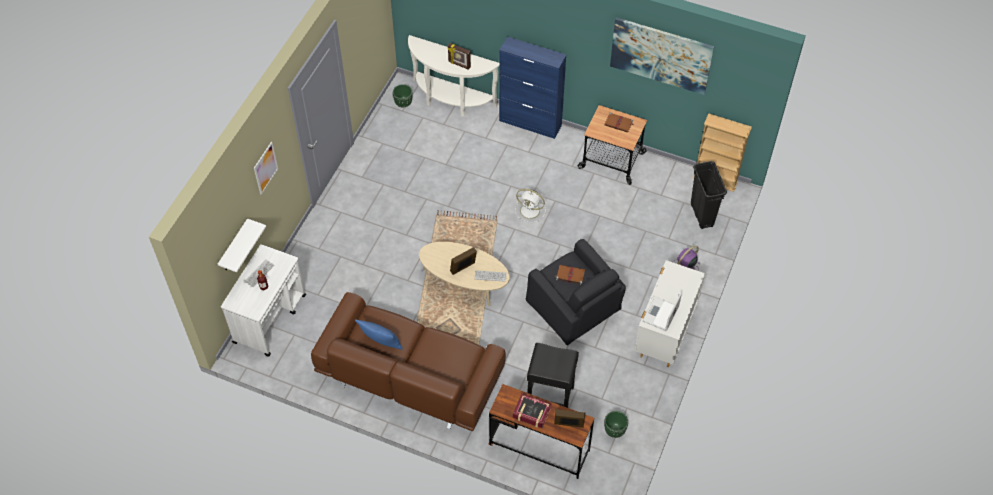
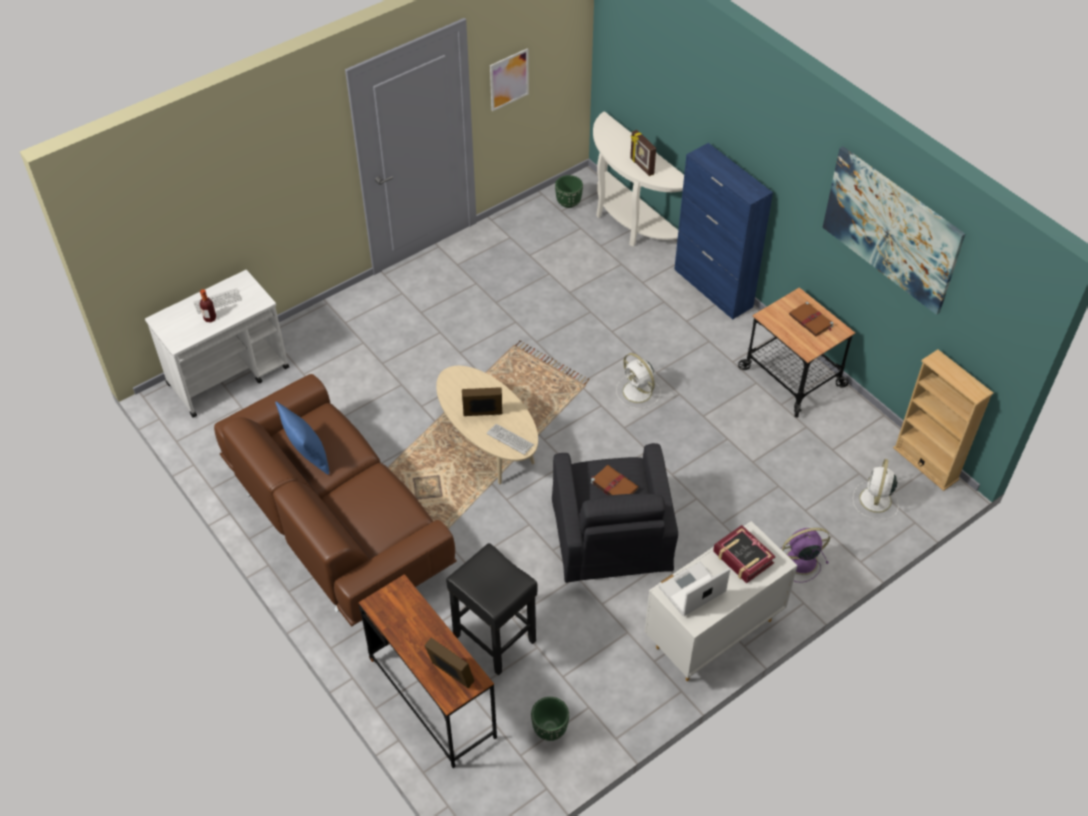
camera: 30 degrees right, 5 degrees down
(234, 247) = (192, 249): white shelf -> none
(265, 168) = (277, 165): picture -> picture (509, 79)
(531, 413) = (413, 632): book -> book (742, 557)
(702, 215) = (875, 501): black trash can -> white fan

